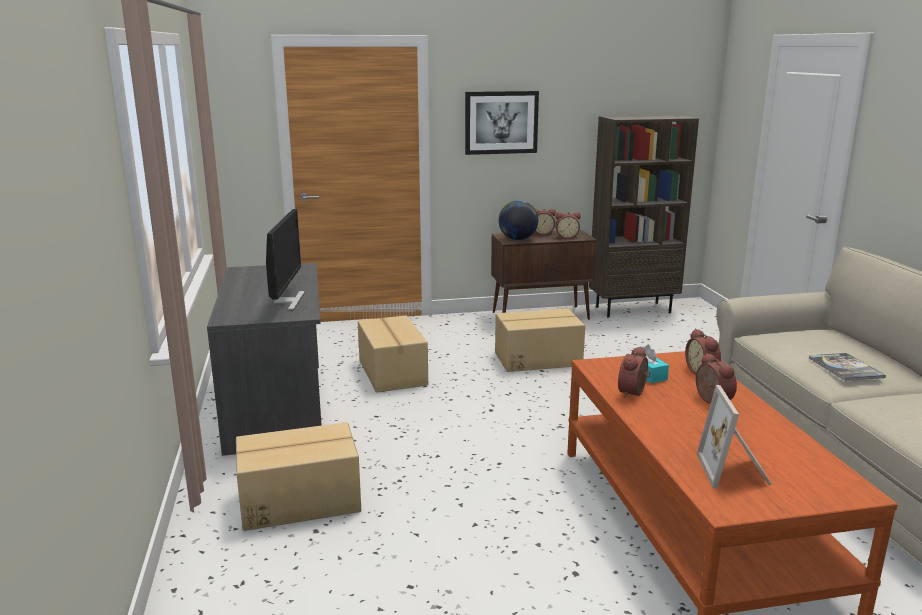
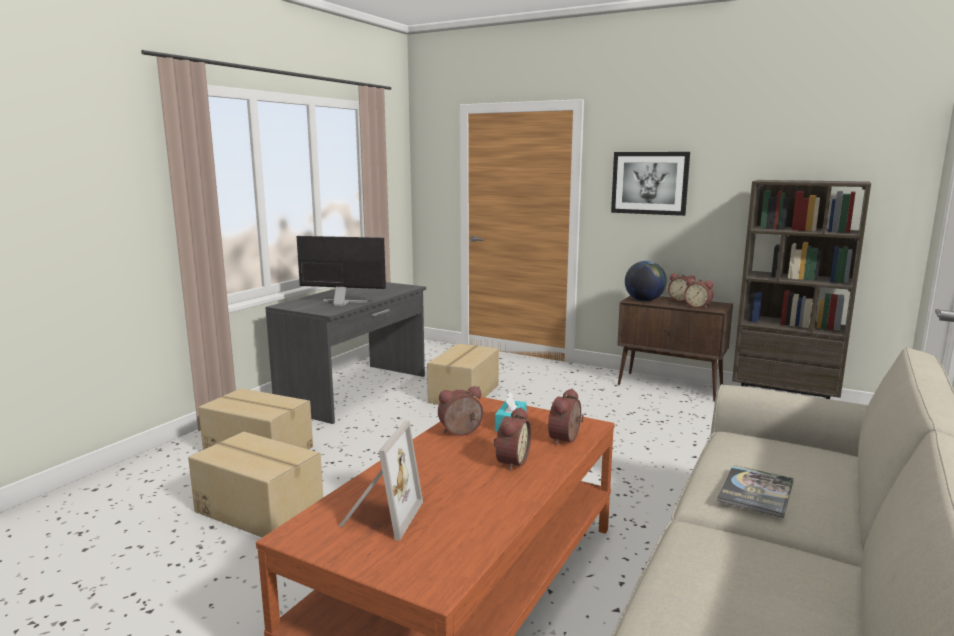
camera: 40 degrees right, 5 degrees down
(287, 301) = (342, 303): monitor -> monitor turned 120 degrees counterclockwise
(537, 359) = (598, 417): cardboard box -> cardboard box (260, 509)
(735, 471) = (379, 516): picture frame -> picture frame turned 150 degrees clockwise

